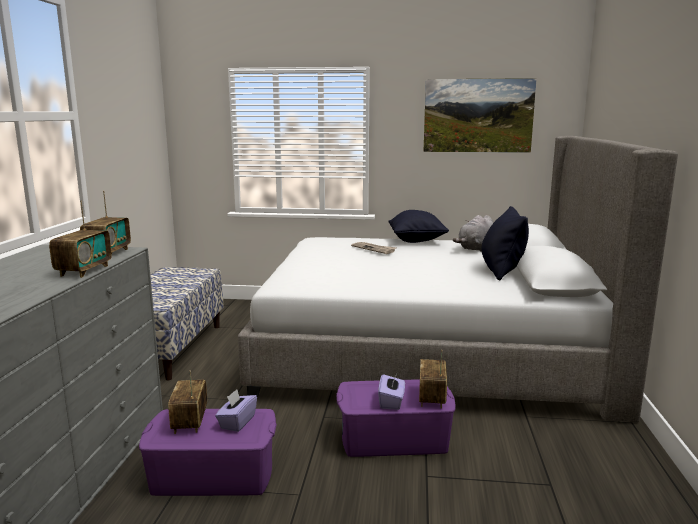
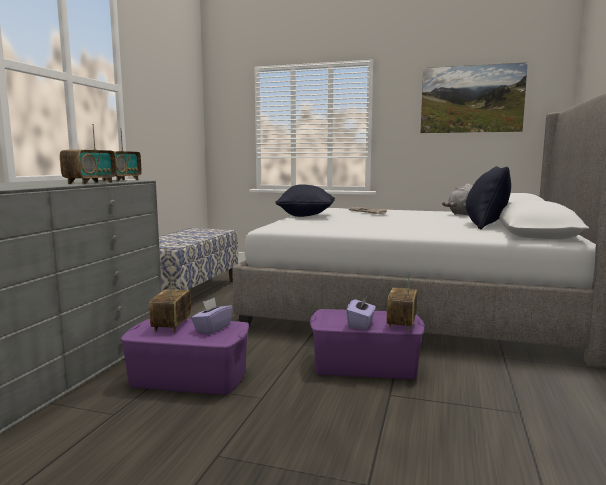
camera: 10 degrees right, 5 degrees down
(416, 241) = (411, 210): black pillow -> black pillow (306, 216)

